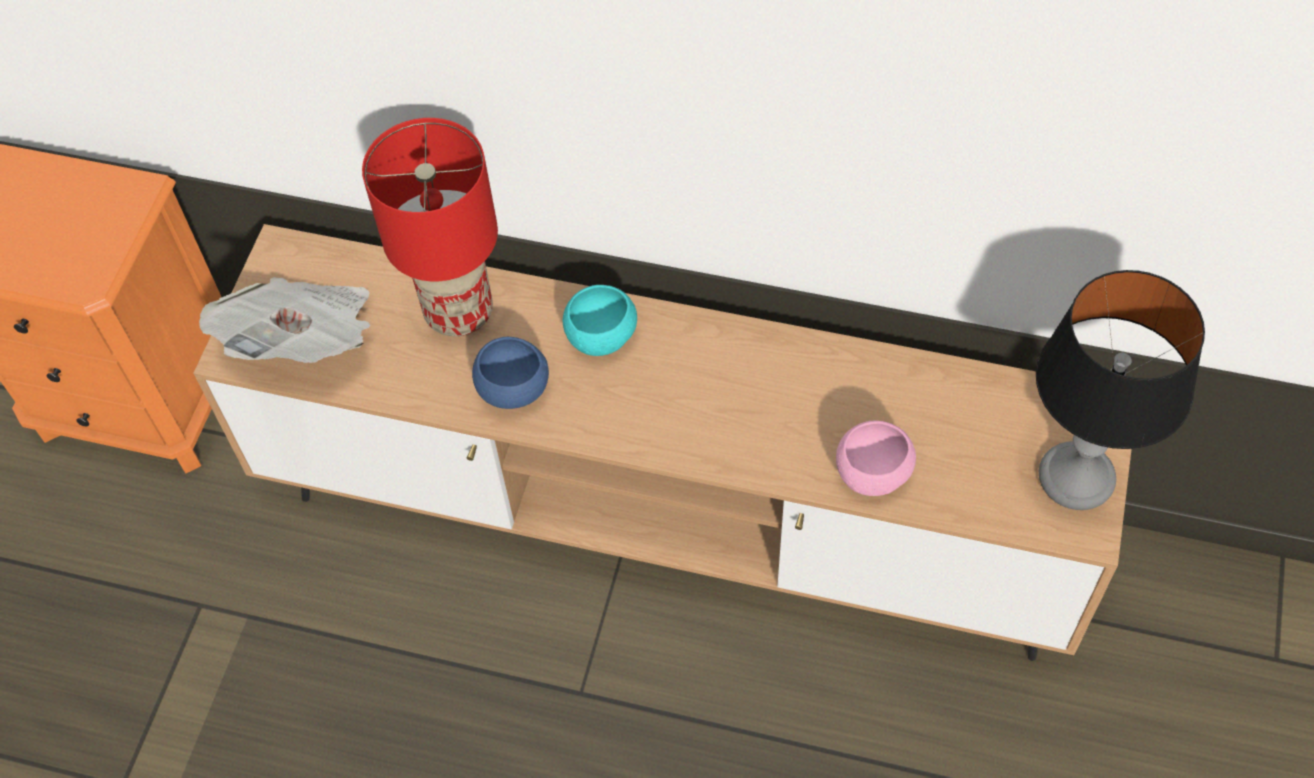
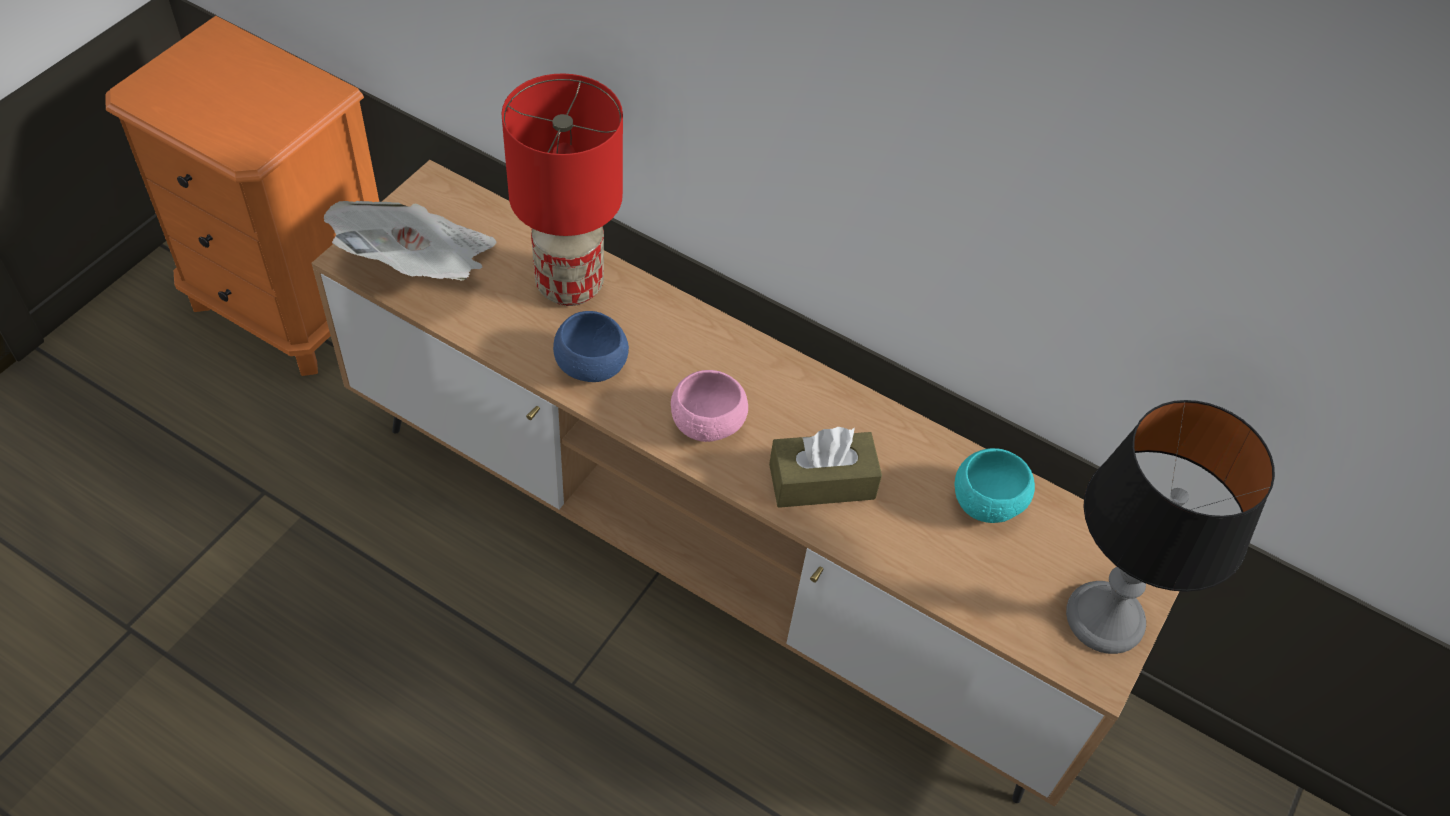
camera: 10 degrees right, 5 degrees down
(601, 337) = (691, 346): turquoise bowl -> turquoise bowl (986, 503)
(775, 432) = (821, 481): none -> brown tissue box
(872, 474) = (901, 550): pink bowl -> pink bowl (707, 424)

